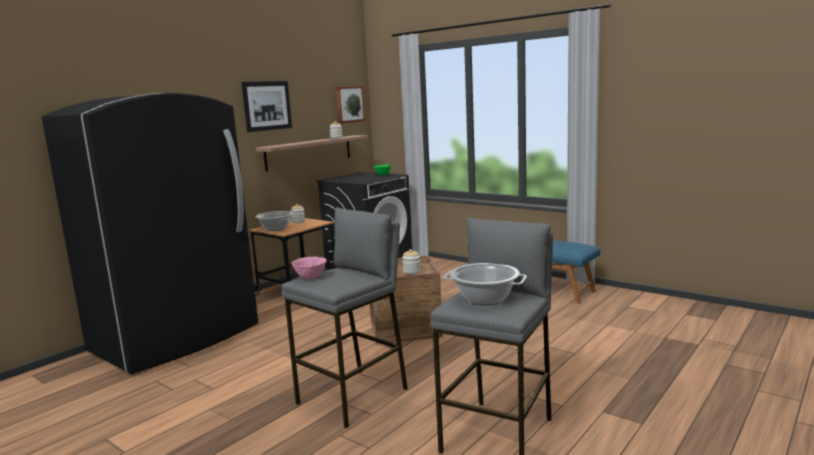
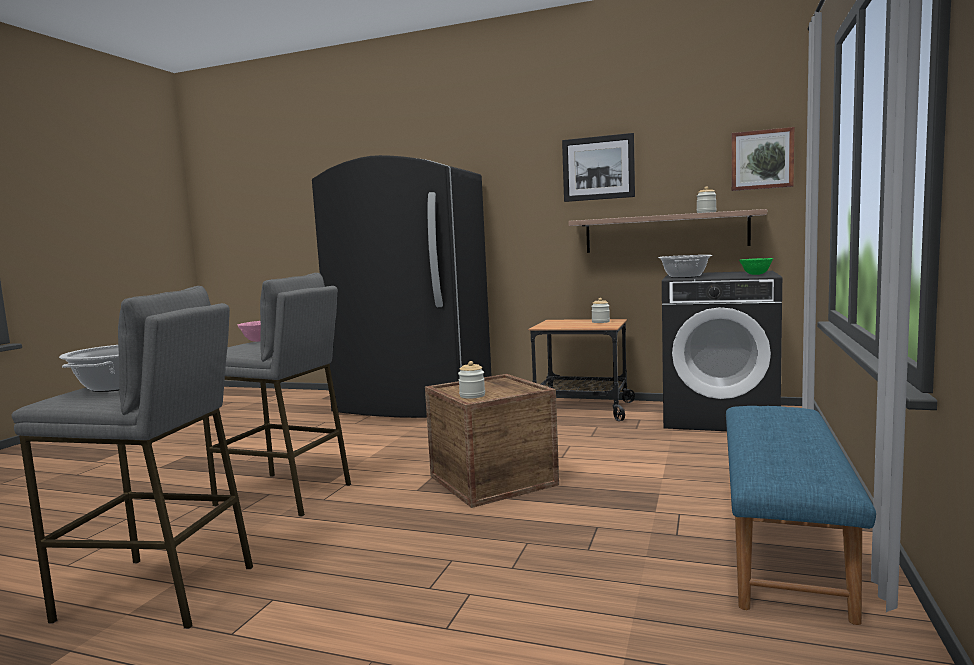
camera: 70 degrees right, 5 degrees down
(276, 228) = (558, 323): cooking pot -> cooking pot (685, 276)

